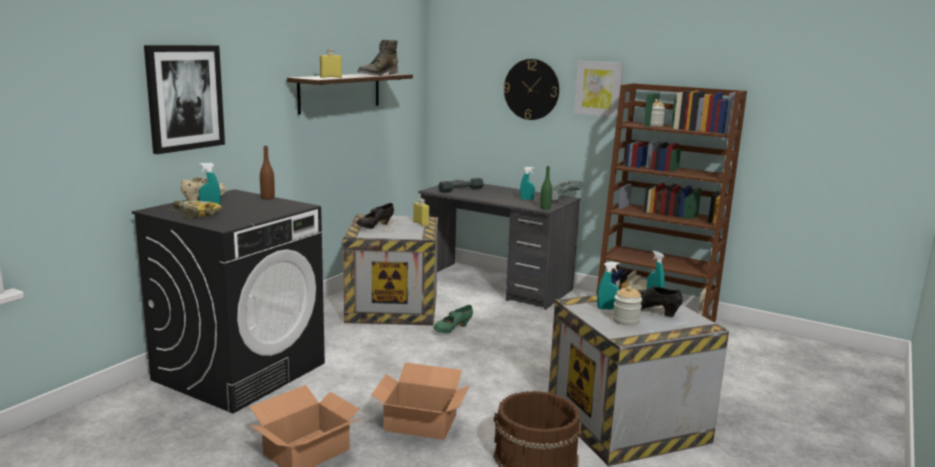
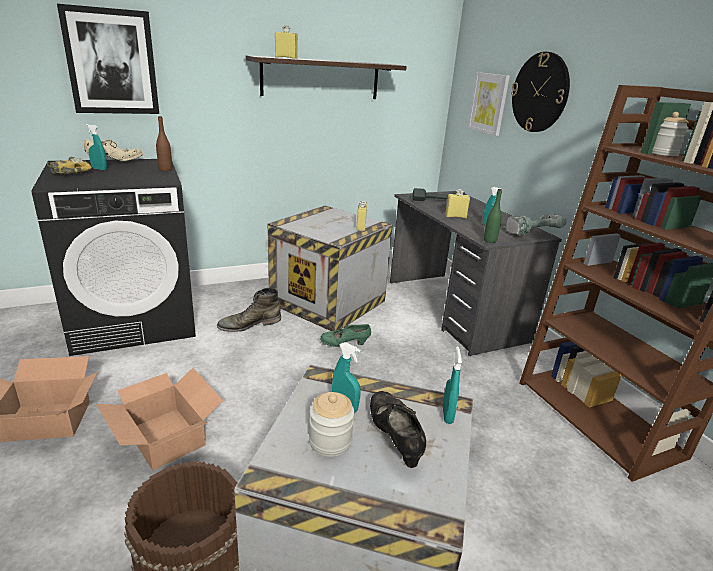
camera: 35 degrees right, 10 degrees up
(375, 227) = (314, 220): black shoe -> none
(377, 74) = (361, 62): green boot -> green boot (249, 324)
(494, 198) = (455, 216): none -> yellow bottle
(598, 88) = (614, 94): picture -> picture (489, 103)

